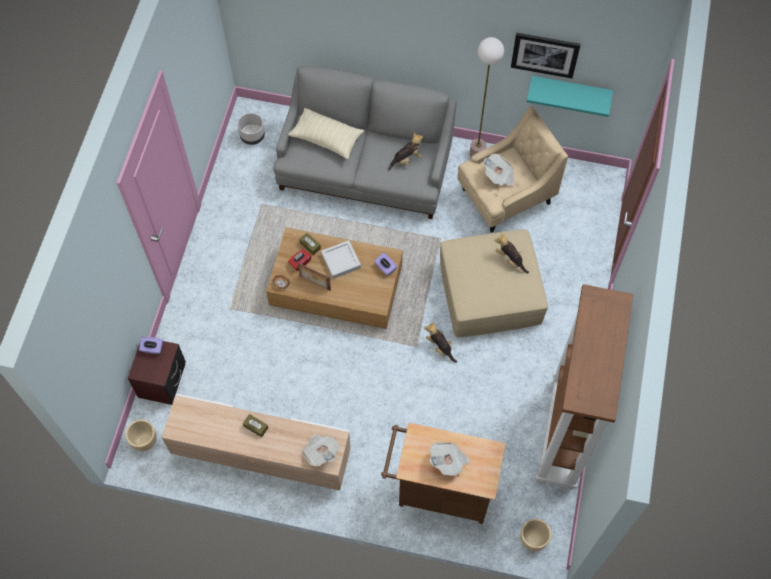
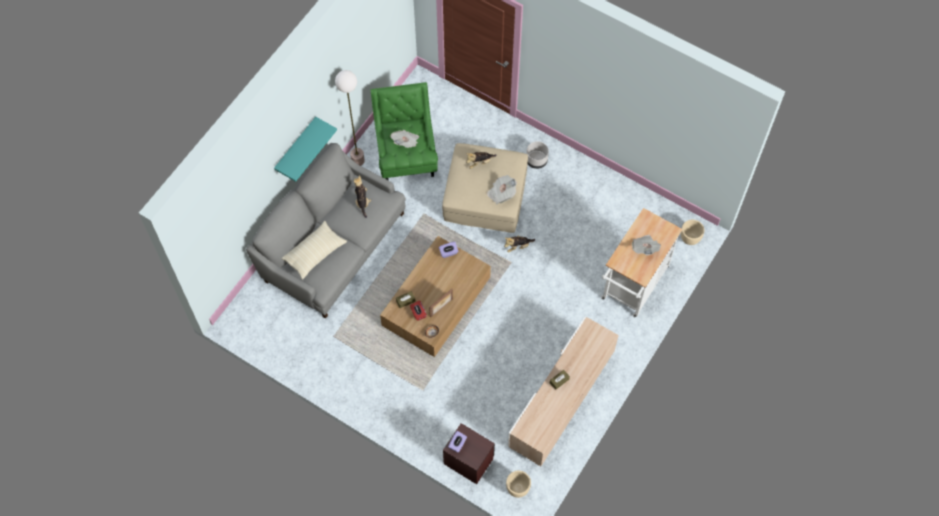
camera: 70 degrees left, 0 degrees up
(252, 136) = (261, 324): grey planter -> grey planter (536, 161)
(321, 452) = (595, 341): newspaper -> newspaper (501, 193)
(341, 261) = (429, 282): grey tray -> none
(438, 490) = (632, 287): brown cart -> white cart
(505, 197) = (406, 155): beige armchair -> green armchair
(545, 54) = (360, 49): picture -> none
(563, 435) = (618, 190): brown bookcase -> none
(570, 90) = (378, 54): turquoise shelf -> turquoise shelf (296, 147)

